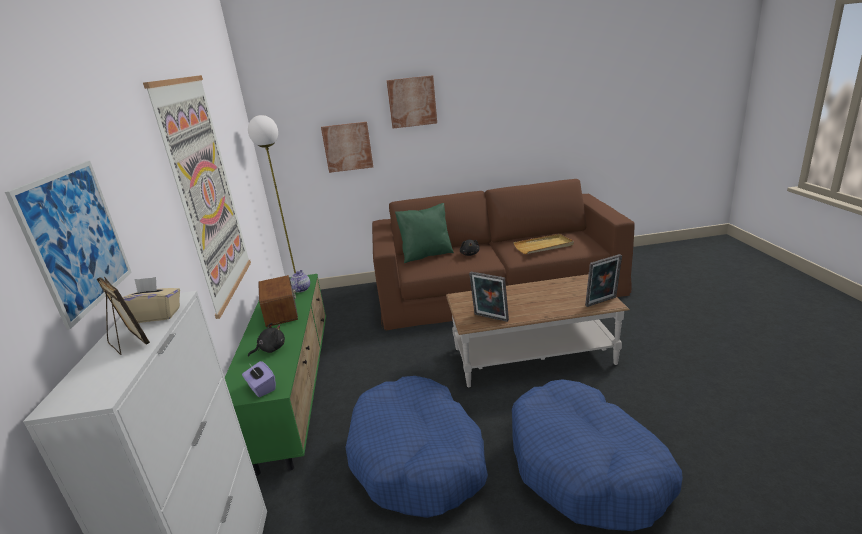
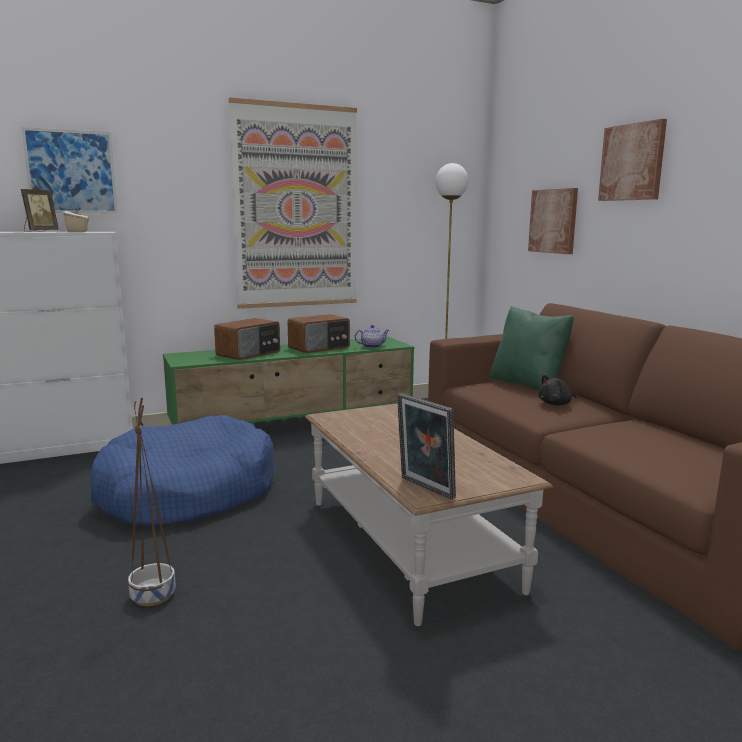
camera: 70 degrees right, 10 degrees down
(261, 388) = (187, 359): purple tissue box -> none
(270, 349) = (249, 353): black plush toy -> radio
(490, 318) = (344, 424): picture frame -> none
(544, 246) = (647, 444): beige tray -> none
(586, 467) = (153, 595): blue dog bed -> brown planter

